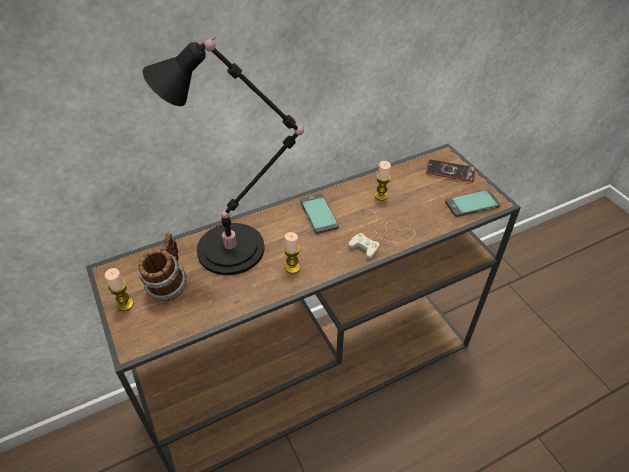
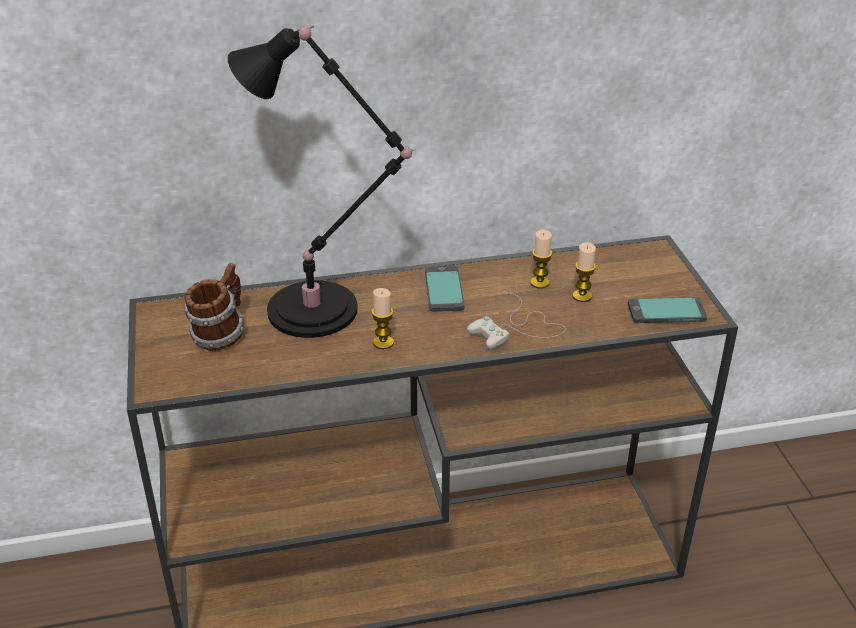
camera: 15 degrees right, 10 degrees down
(125, 304) = (161, 345): candle -> candle (582, 296)
(450, 171) = (654, 269): phone -> none

